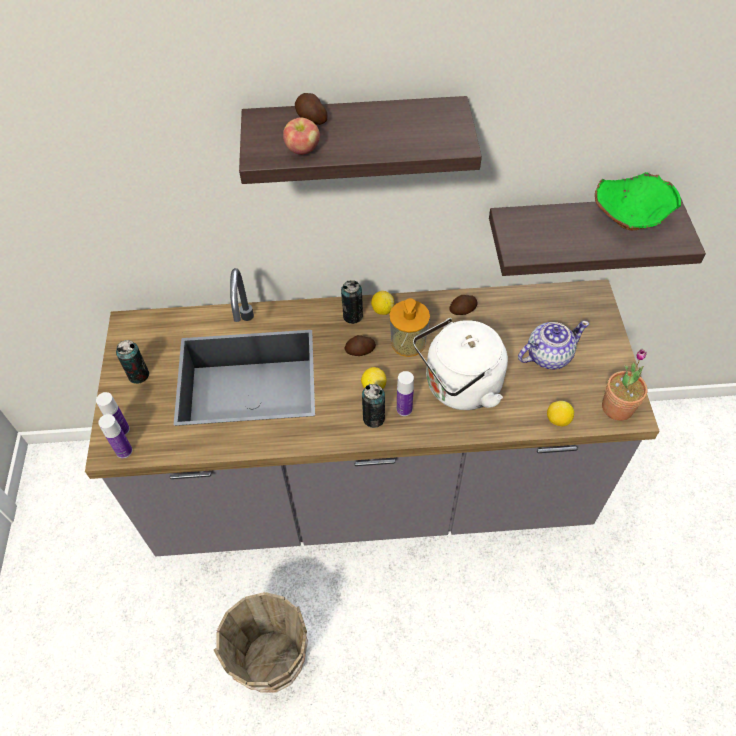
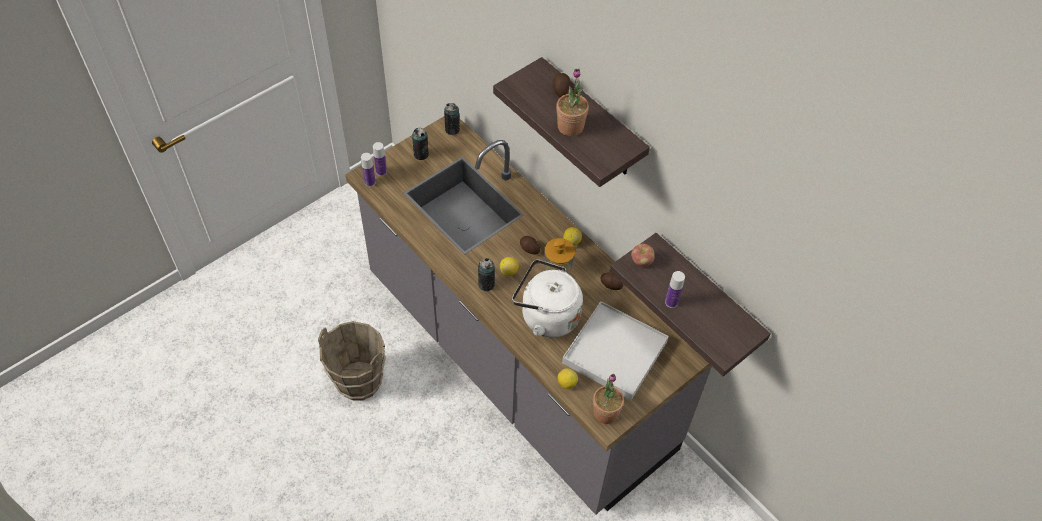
camera: 50 degrees right, 0 degrees up
(302, 150) = (532, 101): apple -> apple (641, 261)
(353, 316) = (553, 229): can -> can (452, 130)
(377, 139) = (570, 127): none -> potted plant
(404, 409) = (505, 296): bottle -> bottle (671, 302)
(547, 356) = (614, 352): teapot -> white tray
(628, 218) = (718, 312): green bowl -> none

